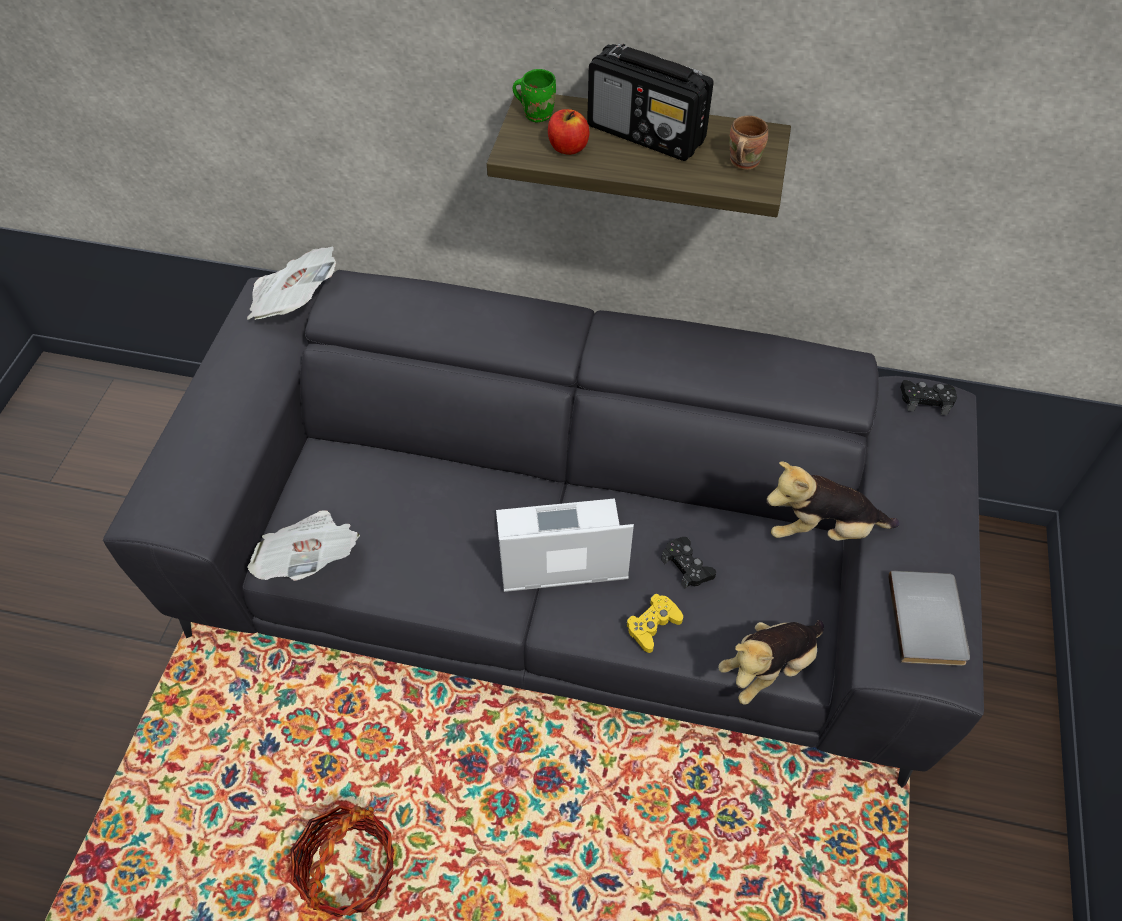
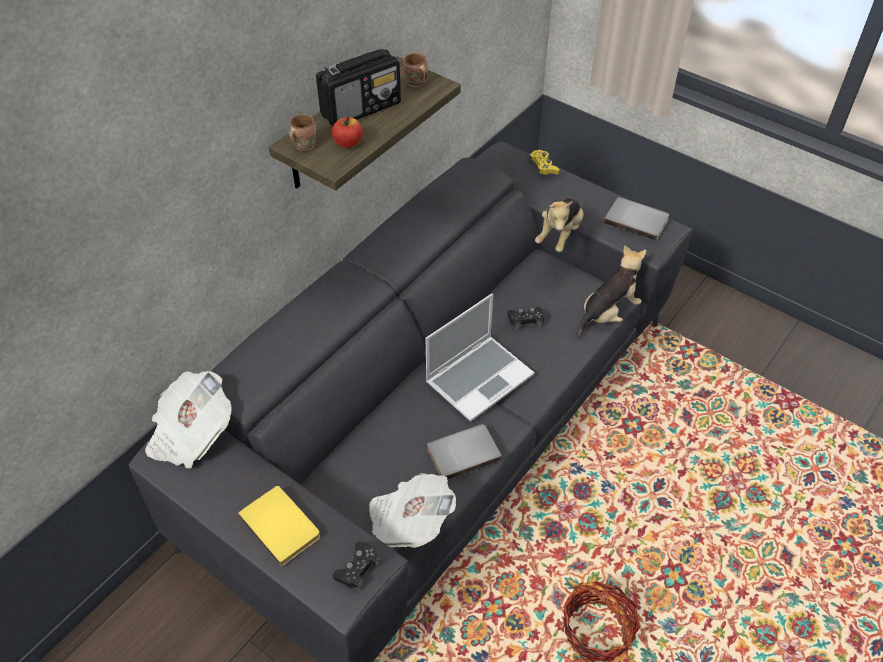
camera: 65 degrees left, 5 degrees down
(208, 425) = (282, 525): none -> yellow book
(433, 575) = (462, 452): none -> grey book
(537, 113) = (302, 145): green mug -> brown mug
(559, 550) = (479, 377): laptop -> laptop turned 150 degrees counterclockwise
(653, 625) = (557, 352): yellow game controller -> yellow game controller (543, 167)
(768, 668) = (607, 314): plush toy -> plush toy turned 120 degrees counterclockwise
(926, 400) = (498, 157): black game controller -> black game controller (358, 568)

